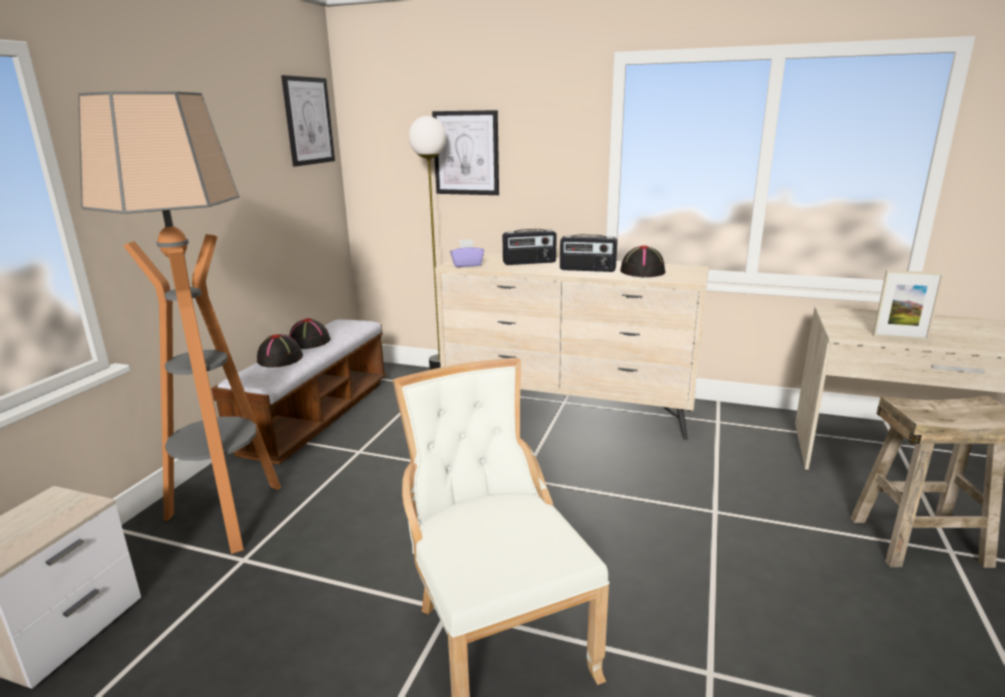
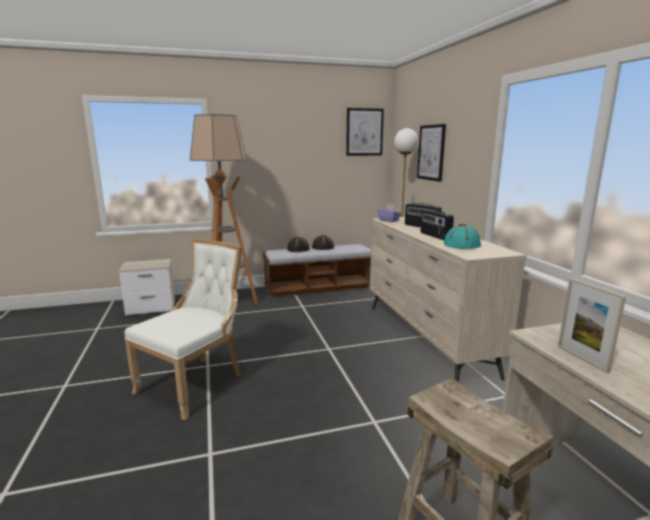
camera: 55 degrees right, 5 degrees down
(642, 271) = (462, 245): black hat -> turquoise hat

